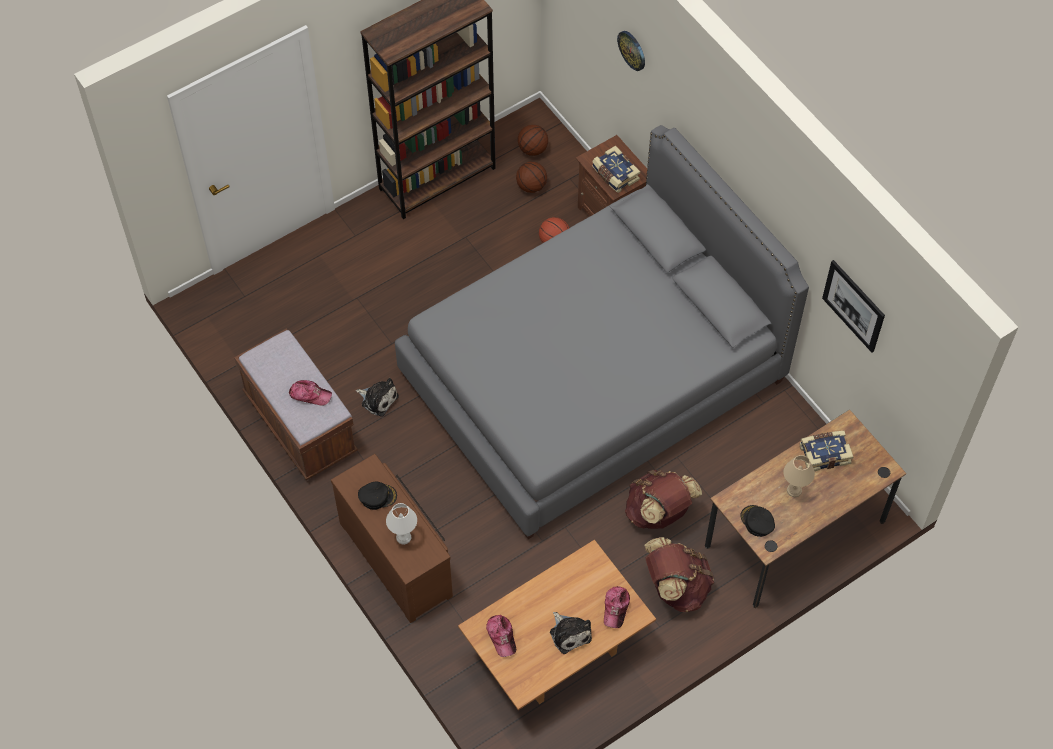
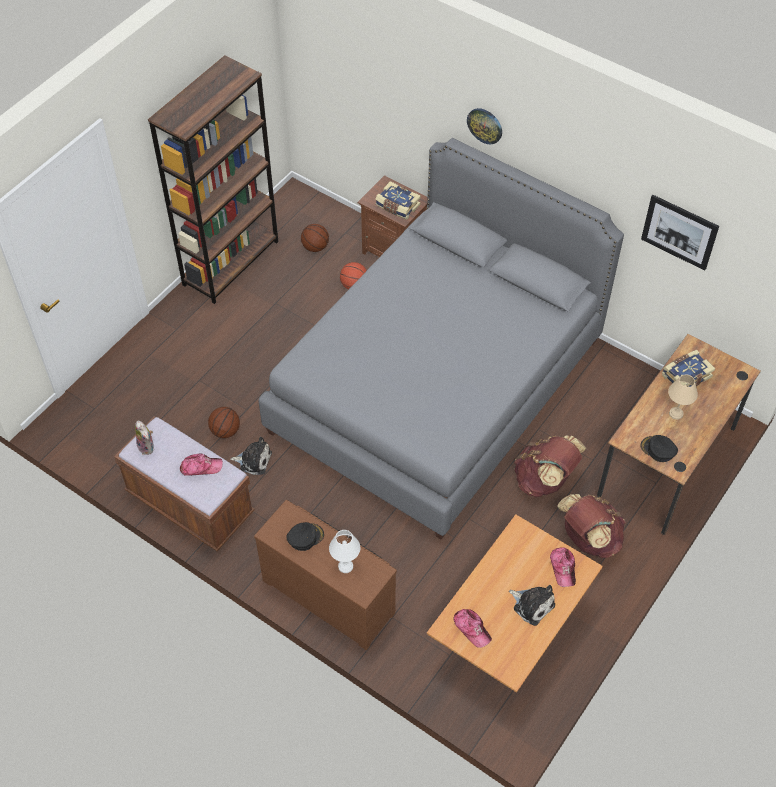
camera: 20 degrees left, 5 degrees down
(268, 358) = (147, 447): none -> plush toy
(532, 149) = (304, 218): basketball -> basketball (225, 431)
(632, 50) = (395, 80): wall clock -> wall clock (485, 125)

